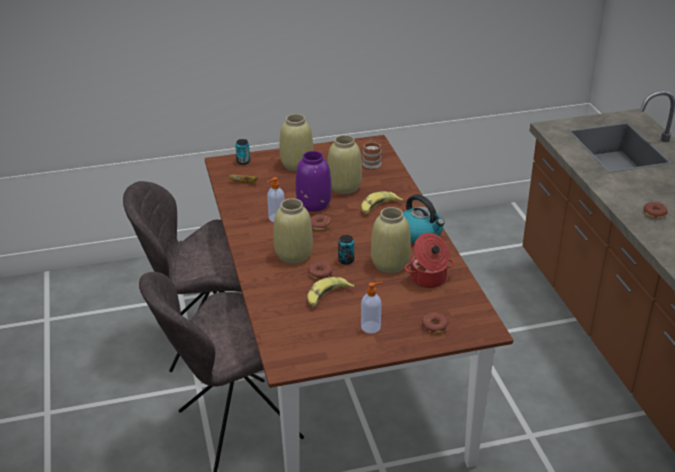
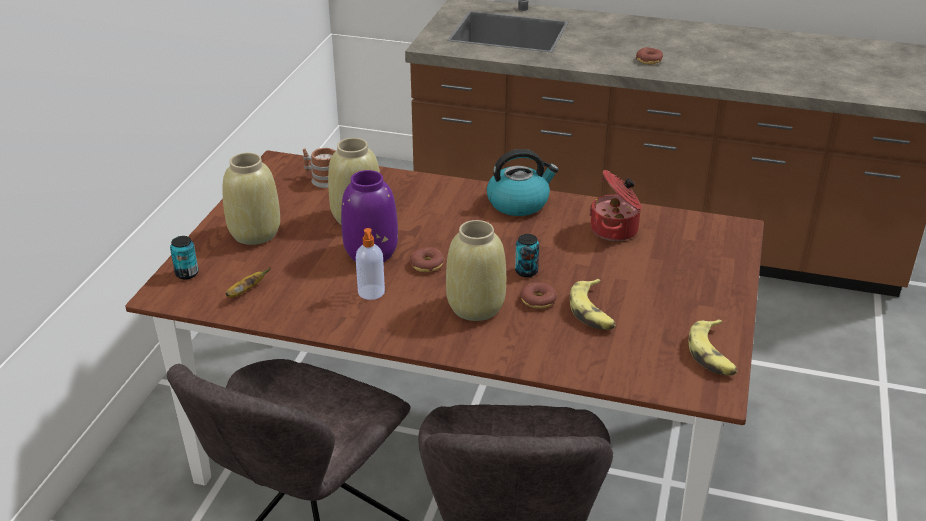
camera: 60 degrees left, 0 degrees up
(371, 327) = (681, 300): soap dispenser -> none
(378, 207) = (432, 210): banana -> banana (713, 354)
(390, 264) = (563, 244): beige vase -> none
(435, 326) = (709, 257): donut -> none

